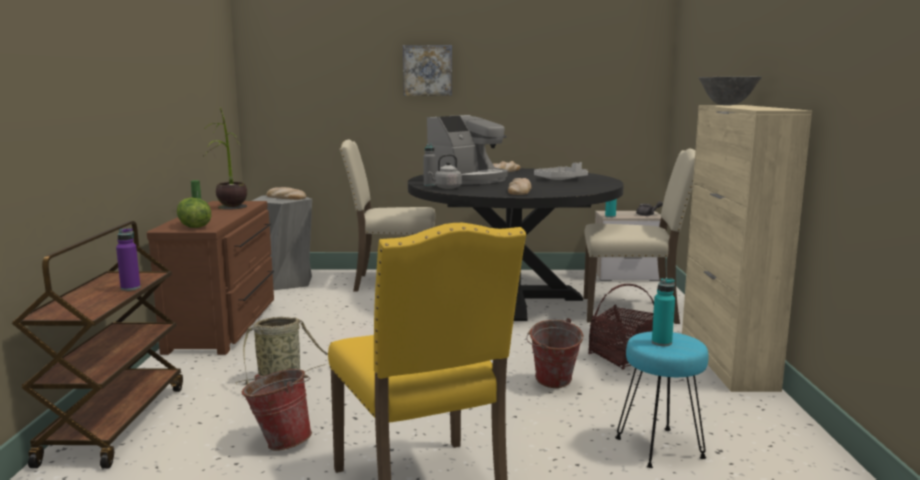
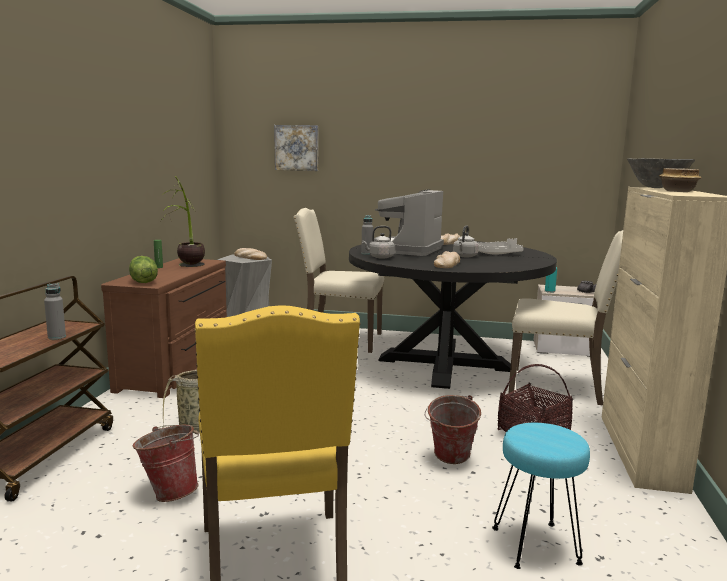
camera: 10 degrees right, 0 degrees up
(130, 288) = (56, 337): purple bottle -> grey bottle
(427, 70) = (383, 146): picture -> picture (297, 148)
(468, 179) = (407, 250): coffee machine -> coffee machine turned 150 degrees clockwise
(531, 183) = (464, 256): none -> grey kettle
(661, 343) = (539, 438): turquoise bottle -> none
(752, 107) = (678, 191): none -> bowl

